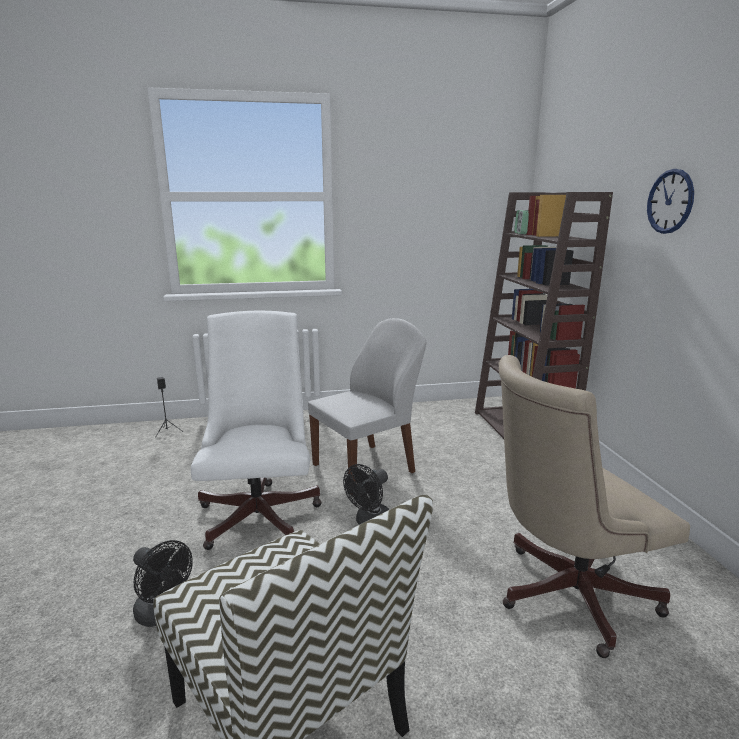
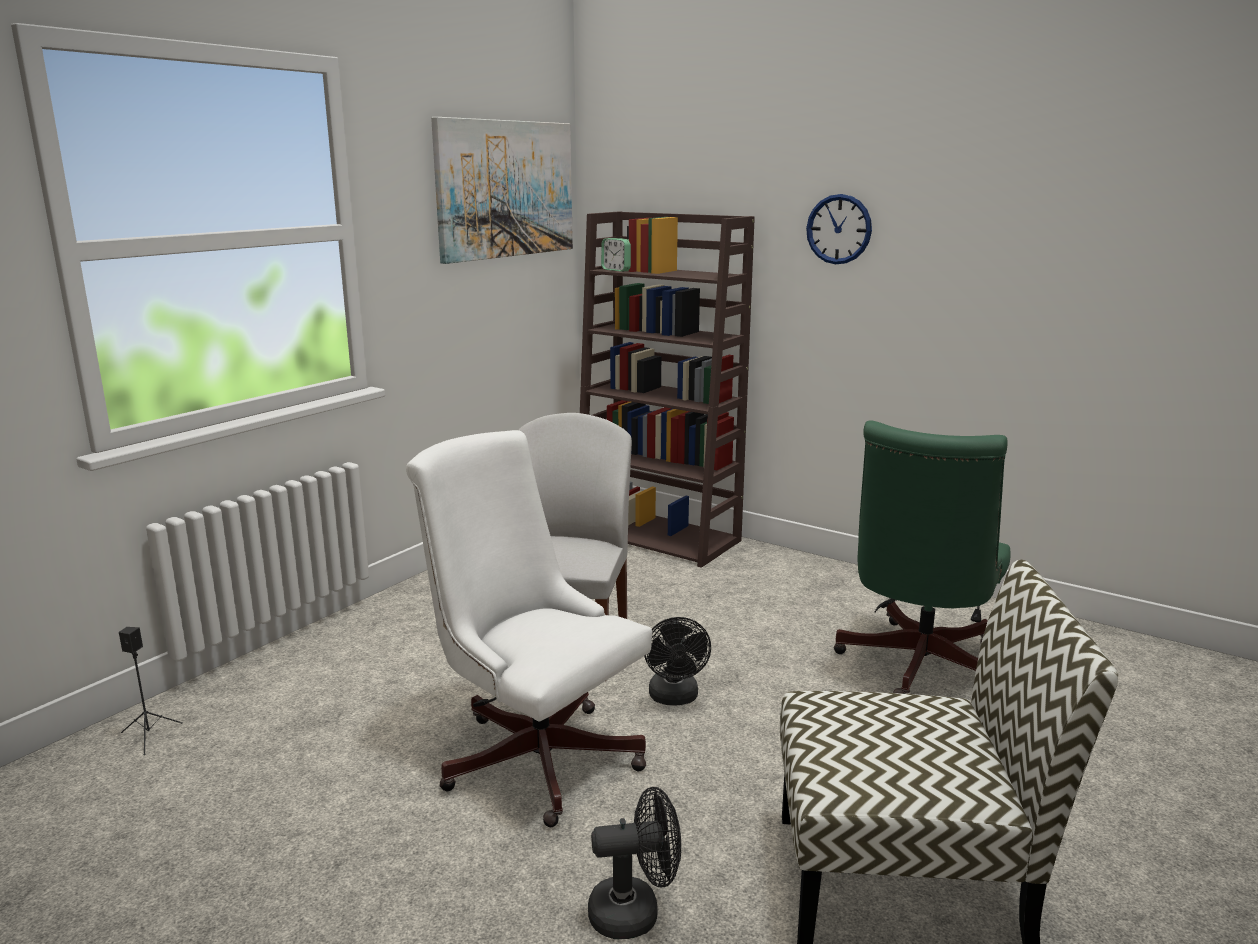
camera: 45 degrees left, 0 degrees up
(461, 175) = (505, 189): none -> picture
(565, 595) = (917, 668): beige office chair -> green office chair

